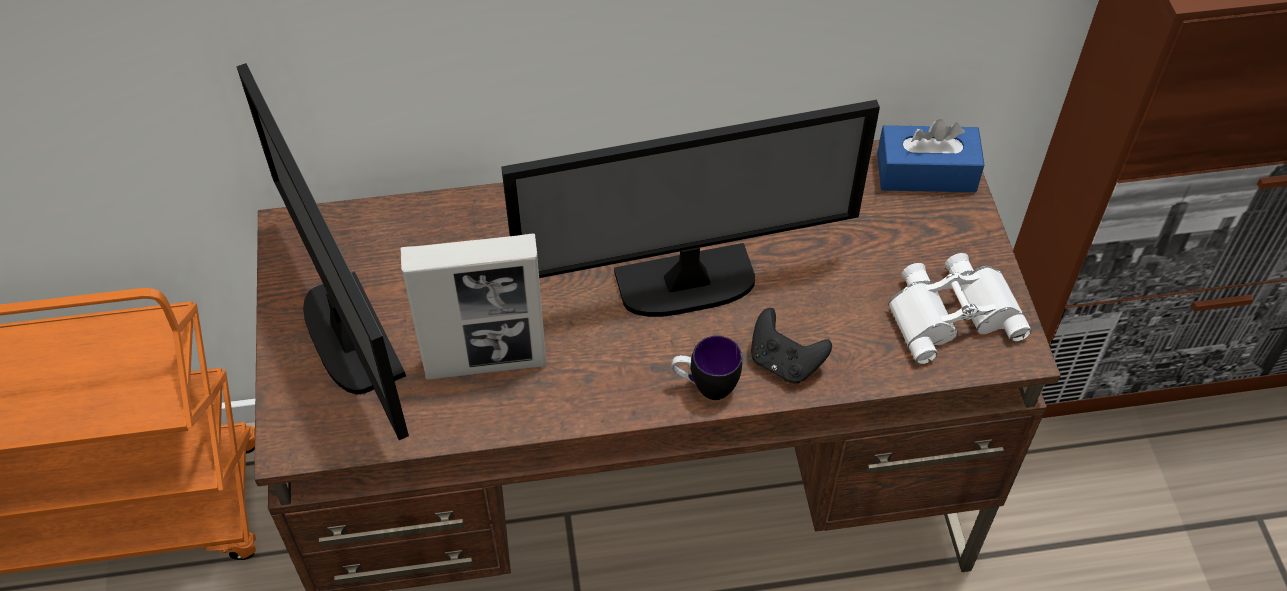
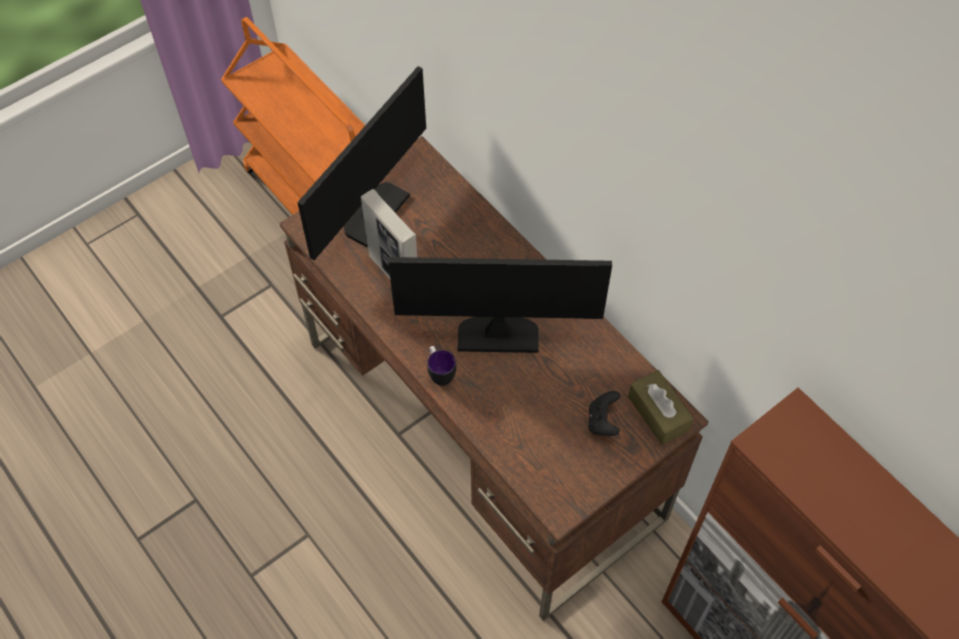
camera: 60 degrees right, 5 degrees up
(687, 285) = (498, 335): monitor -> monitor turned 135 degrees clockwise
(784, 362) = (478, 402): black game controller -> black game controller (602, 421)
(926, 172) = (658, 413): blue tissue box -> brown tissue box
(952, 311) = (565, 467): white binoculars -> none

